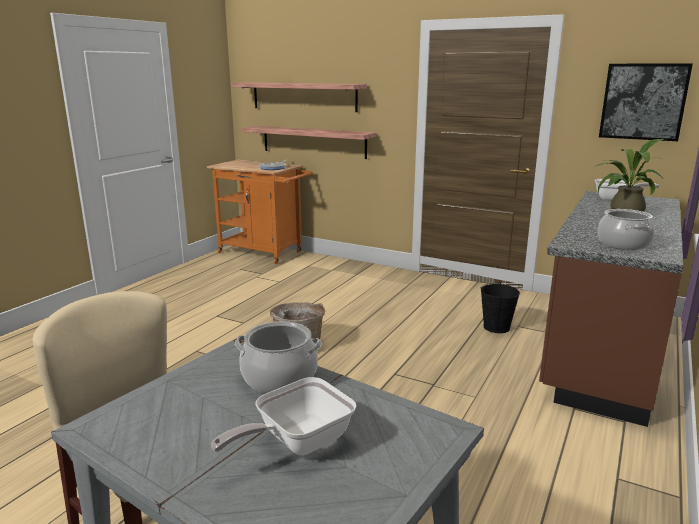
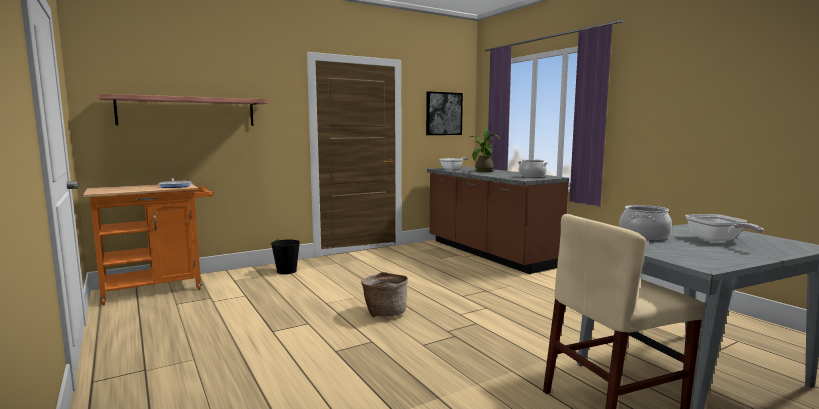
camera: 60 degrees left, 10 degrees down
(313, 141) = (203, 156): shelf -> none
(496, 327) = (435, 262): black bucket -> black bucket (286, 271)

